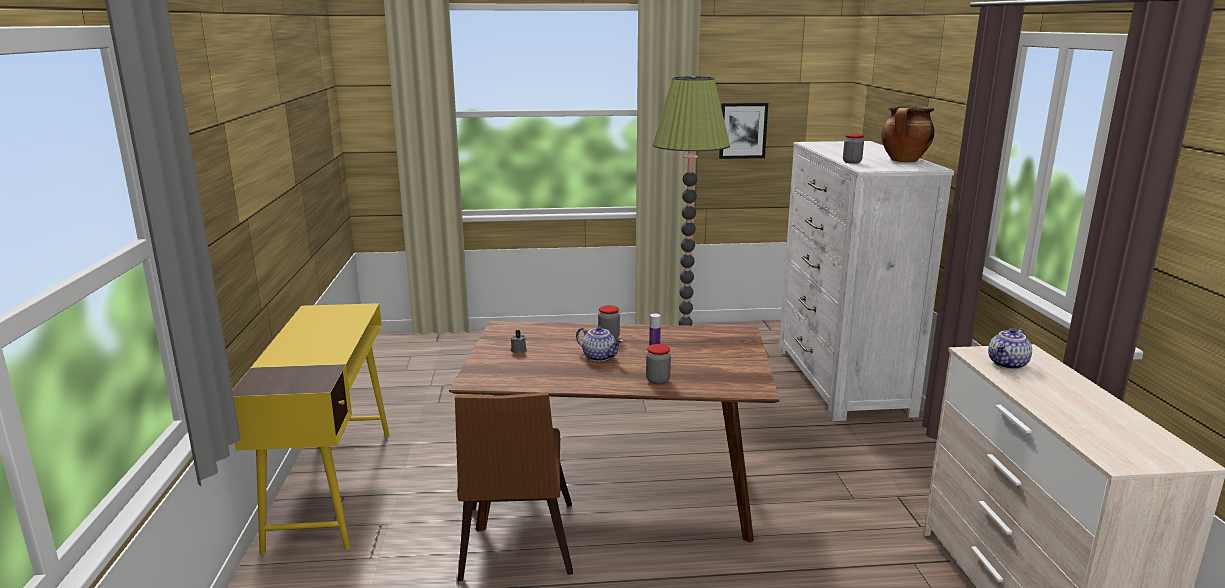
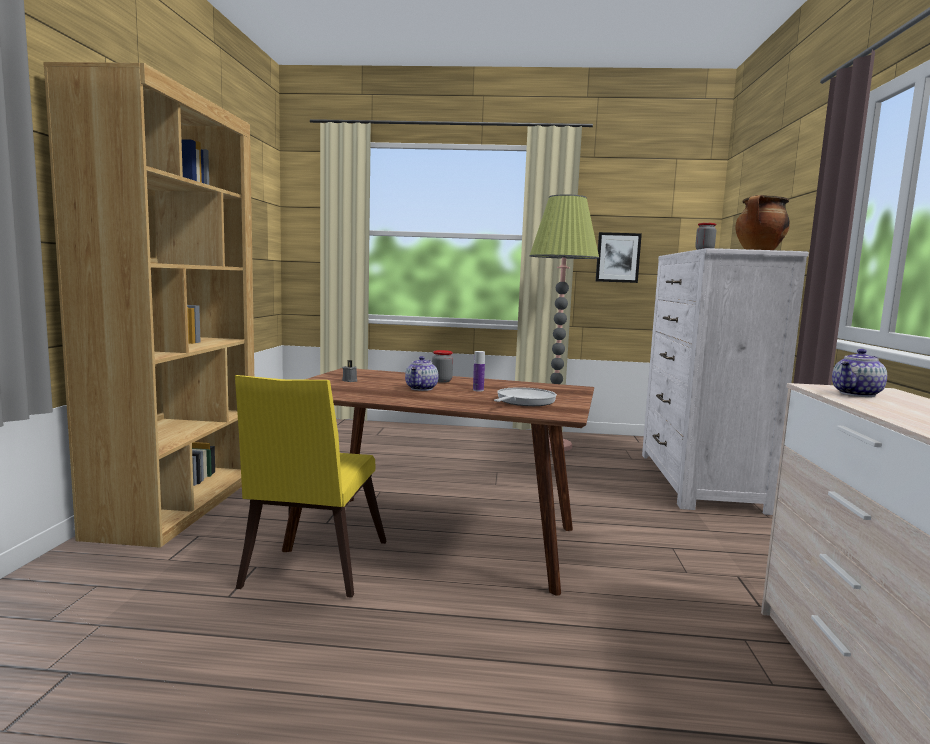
camera: 10 degrees right, 10 degrees down
(332, 486) = (179, 505): yellow desk -> brown bookcase
(515, 546) = (311, 568): brown chair -> yellow chair
(600, 357) = (422, 389): teapot -> teapot turned 60 degrees clockwise
(658, 380) = (466, 403): jar -> none
(708, 368) = (523, 401): none -> frying pan

